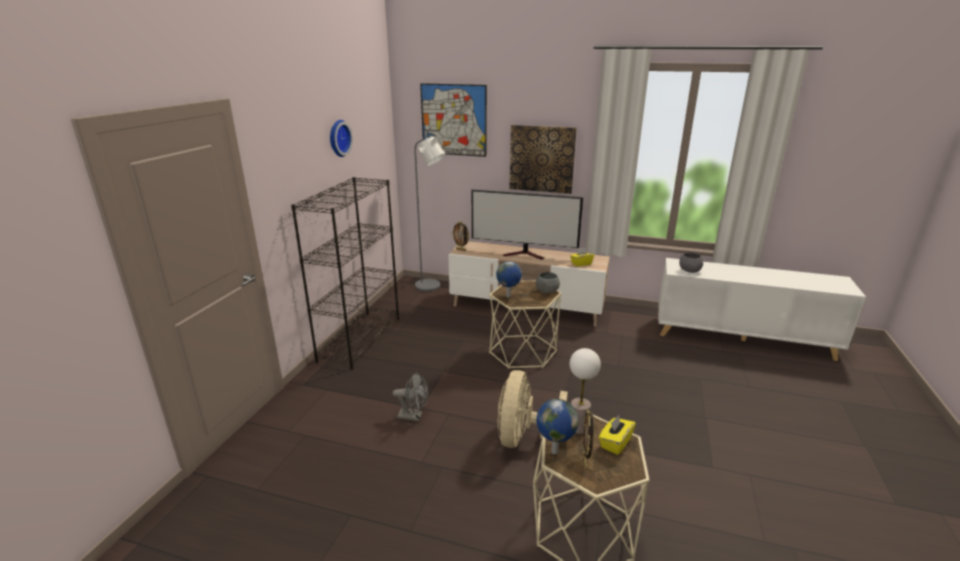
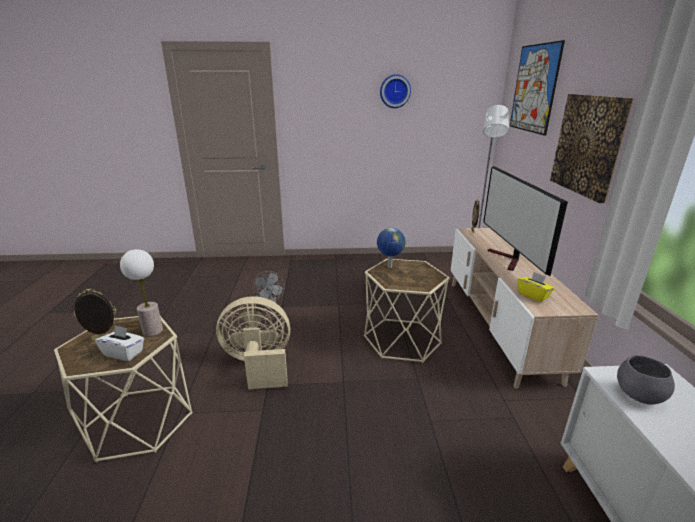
camera: 70 degrees right, 0 degrees up
(360, 338) = (359, 261): black bookcase -> none
(546, 291) = (422, 284): grey bowl -> none
(554, 451) = (120, 322): globe -> none
(615, 443) = (124, 353): yellow tissue box -> white tissue box

